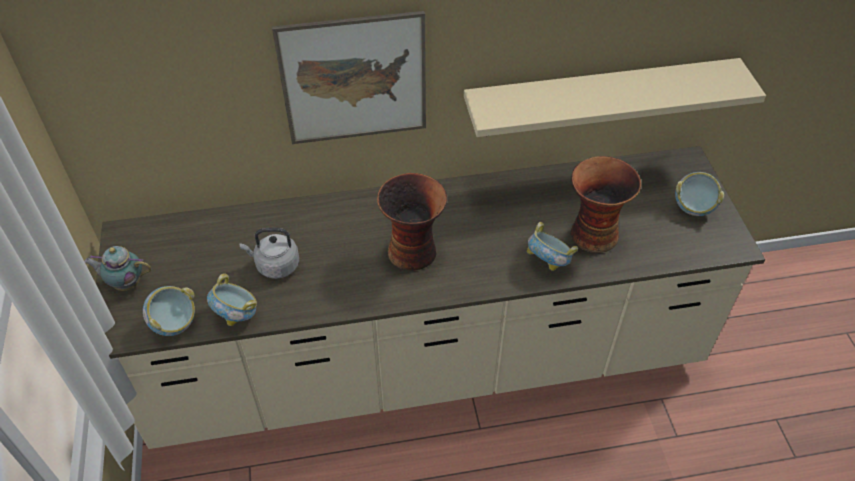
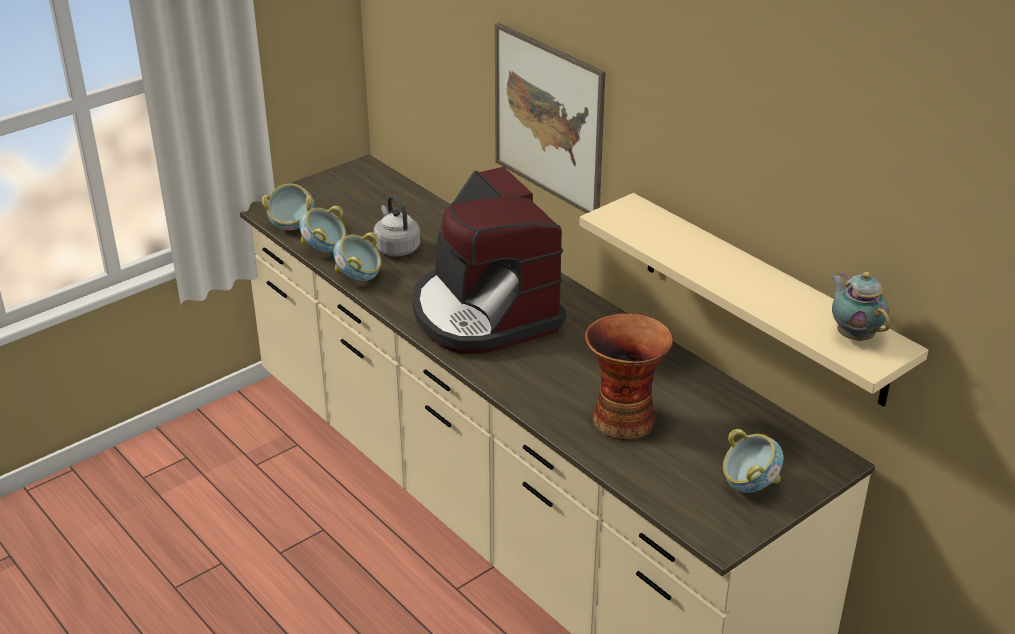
camera: 60 degrees right, 15 degrees down
(126, 283) = (314, 189): teapot -> teapot (853, 335)
(413, 251) = (484, 313): vase -> coffee machine
(548, 262) = (550, 400): bowl -> bowl (359, 278)

